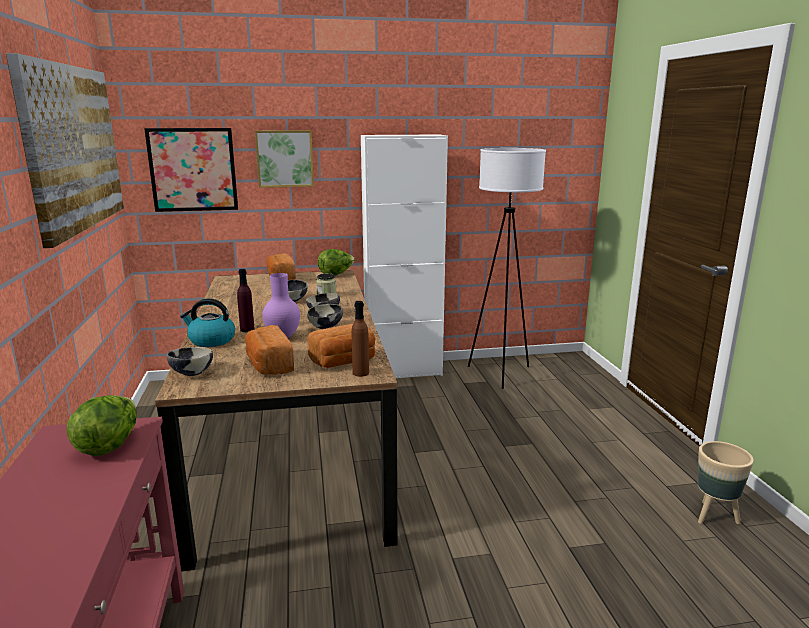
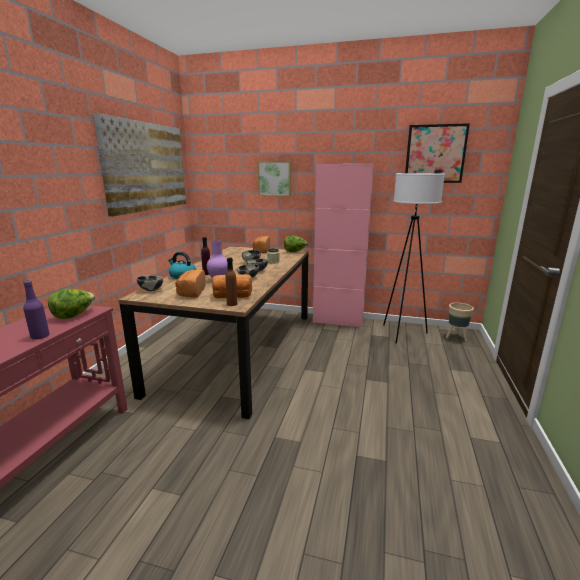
camera: 25 degrees right, 0 degrees up
(103, 495) = (40, 336): none -> purple bottle
(193, 169) = (225, 184): picture -> picture (435, 154)
(403, 371) = (338, 321): white cabinet -> pink cabinet
(714, 516) = (494, 470): beige planter -> beige planter (456, 337)

